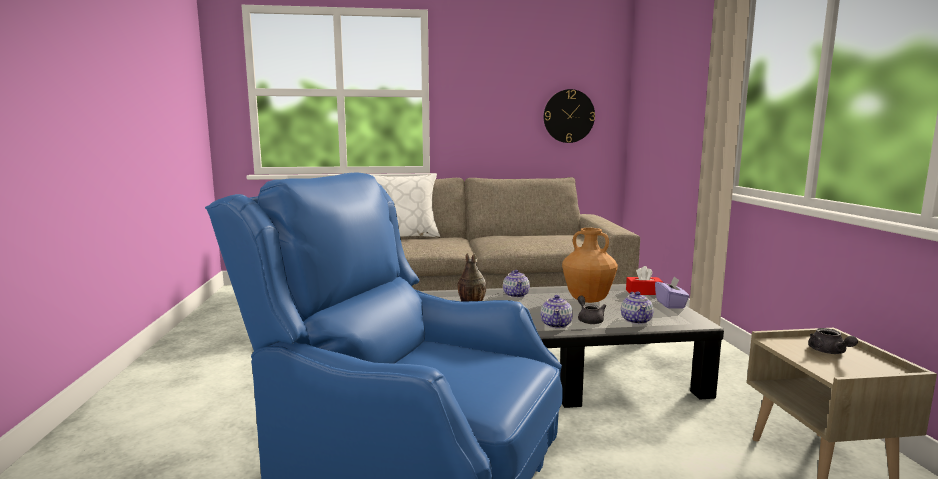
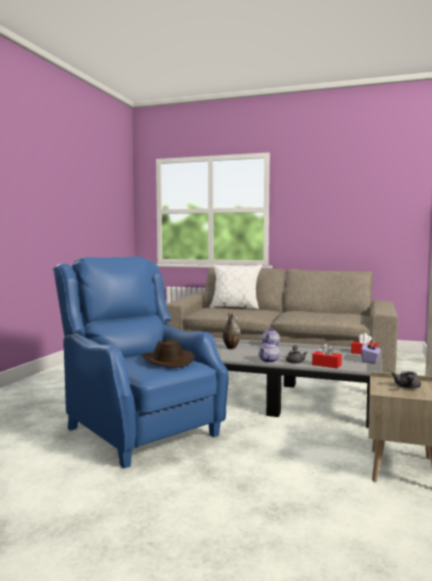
camera: 25 degrees right, 5 degrees down
(476, 366) = (166, 361): none -> brown hat
(568, 116) = (376, 223): wall clock -> none
(588, 300) = (314, 352): brown vase -> none
(636, 320) = (326, 365): teapot -> red tissue box

